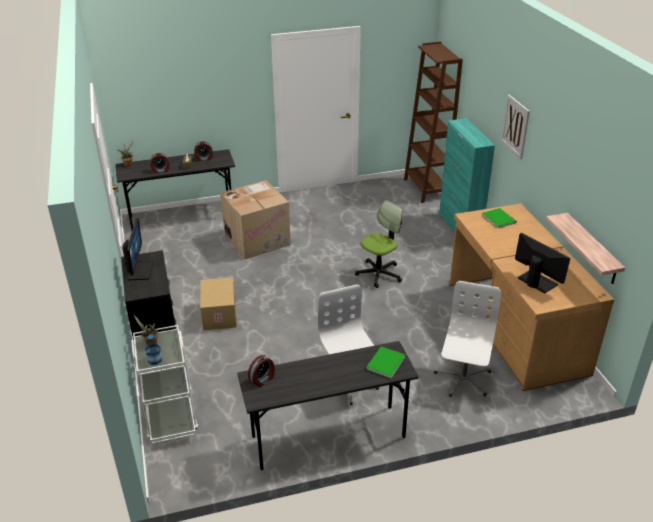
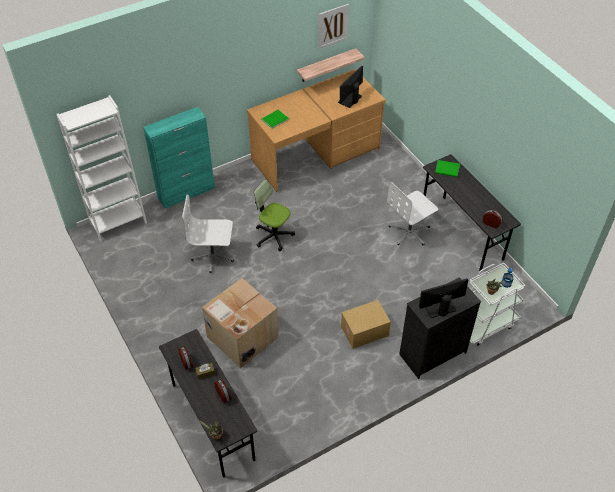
camera: 105 degrees left, 15 degrees up
(425, 189) = (118, 223): brown bookcase -> white bookcase
(463, 379) = (380, 176): white office chair -> white office chair (213, 256)
(515, 126) = (215, 75): picture -> picture (332, 26)

